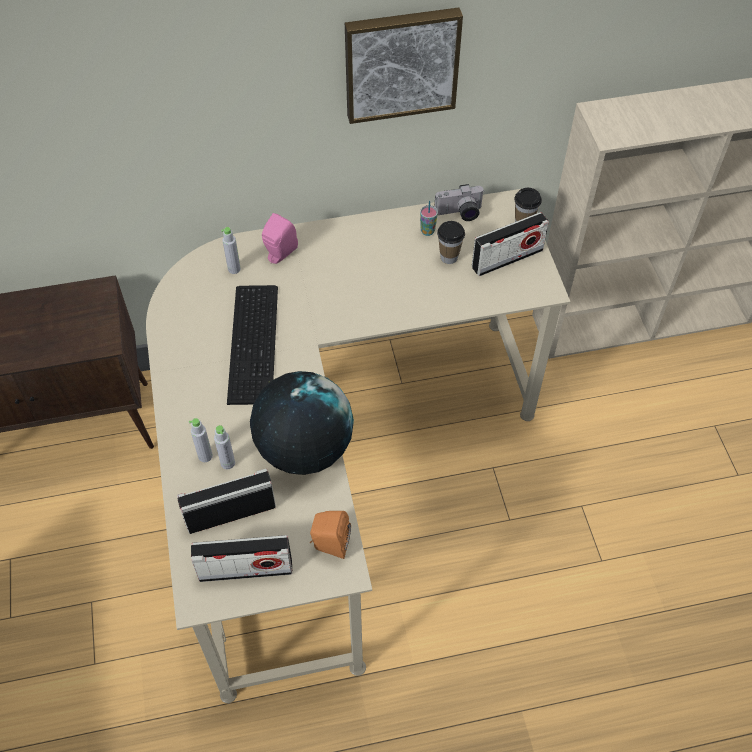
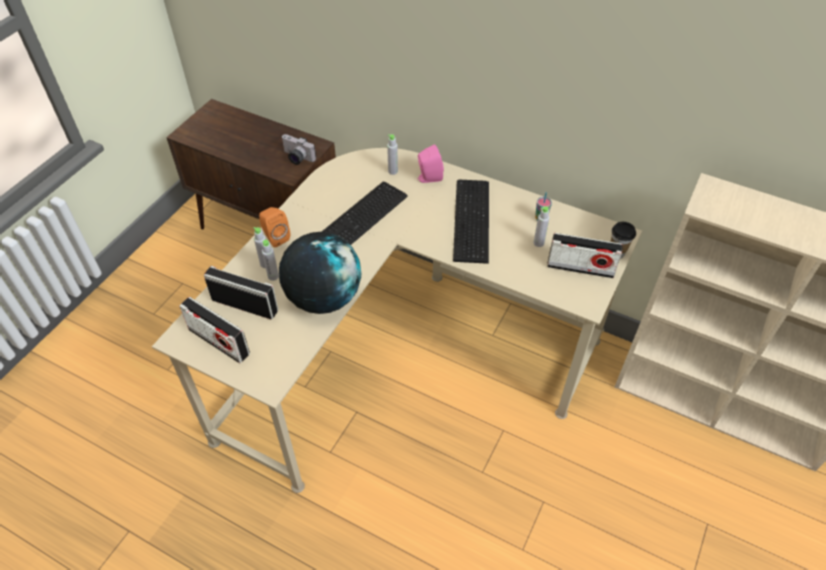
camera: 40 degrees right, 5 degrees down
(329, 545) = (278, 363): orange speaker -> orange speaker (275, 237)
(365, 275) = (469, 221): none -> keyboard
(401, 63) = (562, 69): picture -> none
(449, 257) = (538, 243): cup -> grey bottle
(459, 214) = (575, 220): camera -> camera (296, 158)

